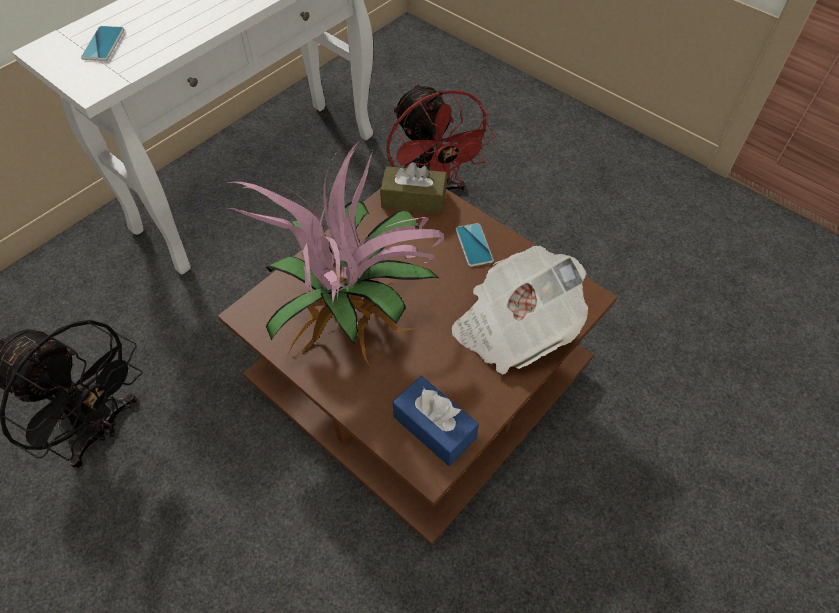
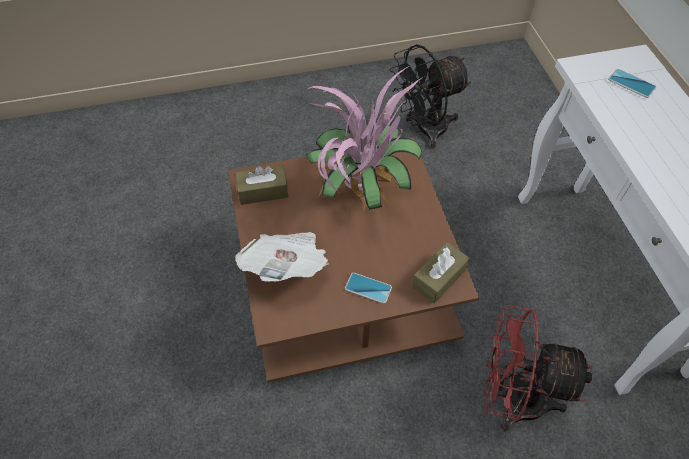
camera: 125 degrees right, 0 degrees up
(434, 427) = (263, 191): blue tissue box -> brown tissue box

